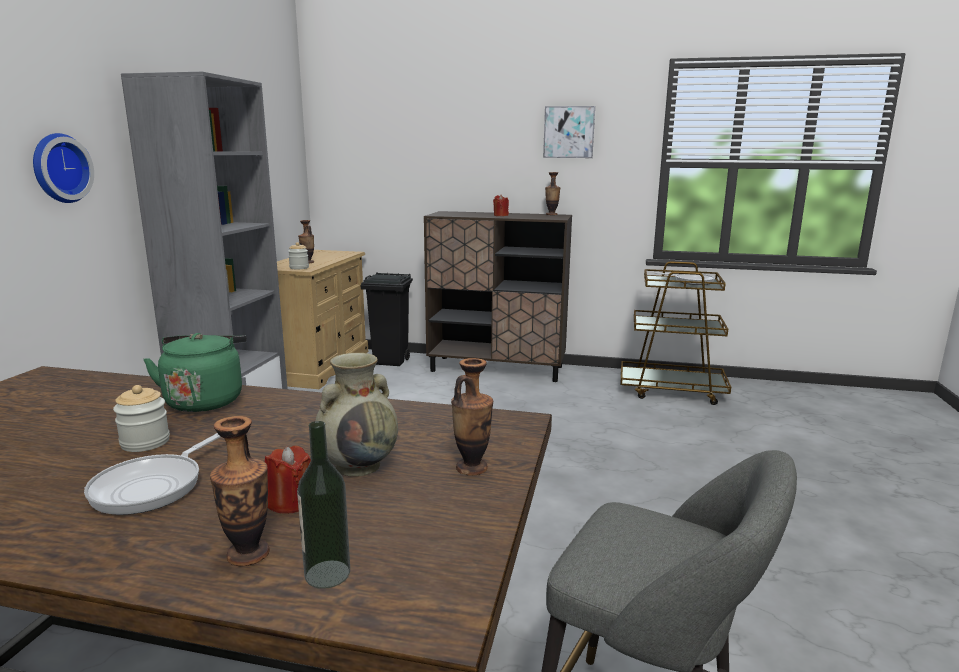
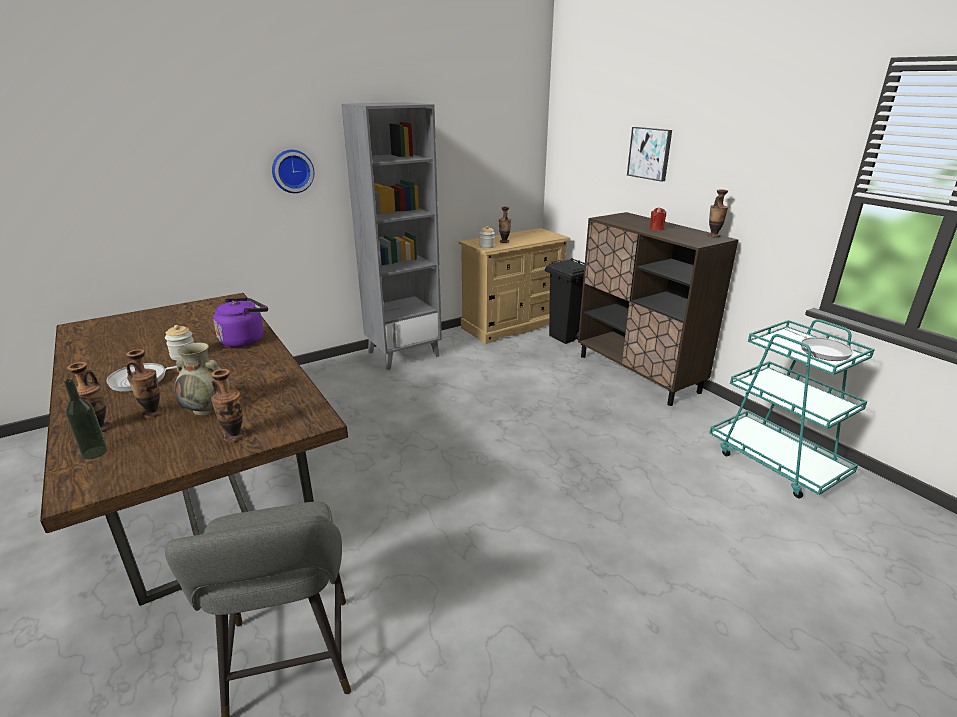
camera: 45 degrees right, 10 degrees up
(205, 400) = (245, 340): green kettle -> purple kettle
(290, 502) = (153, 413): red candle -> vase
(569, 132) = (754, 145): picture -> picture (650, 153)
(672, 390) = (776, 462): brown cart -> turquoise cart

